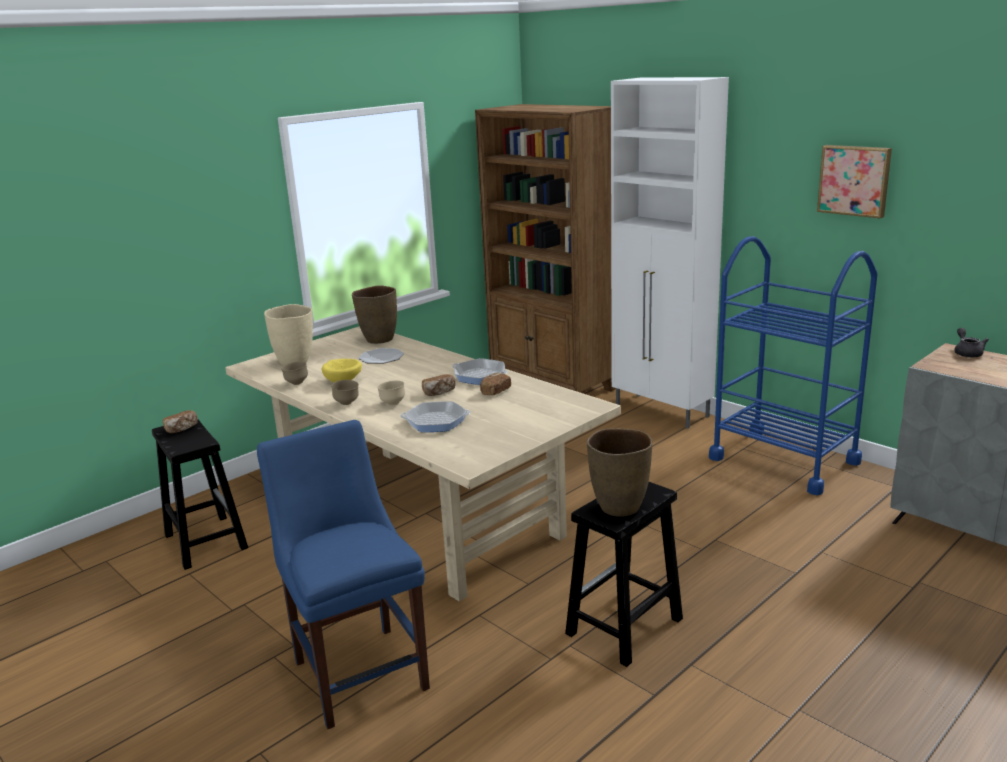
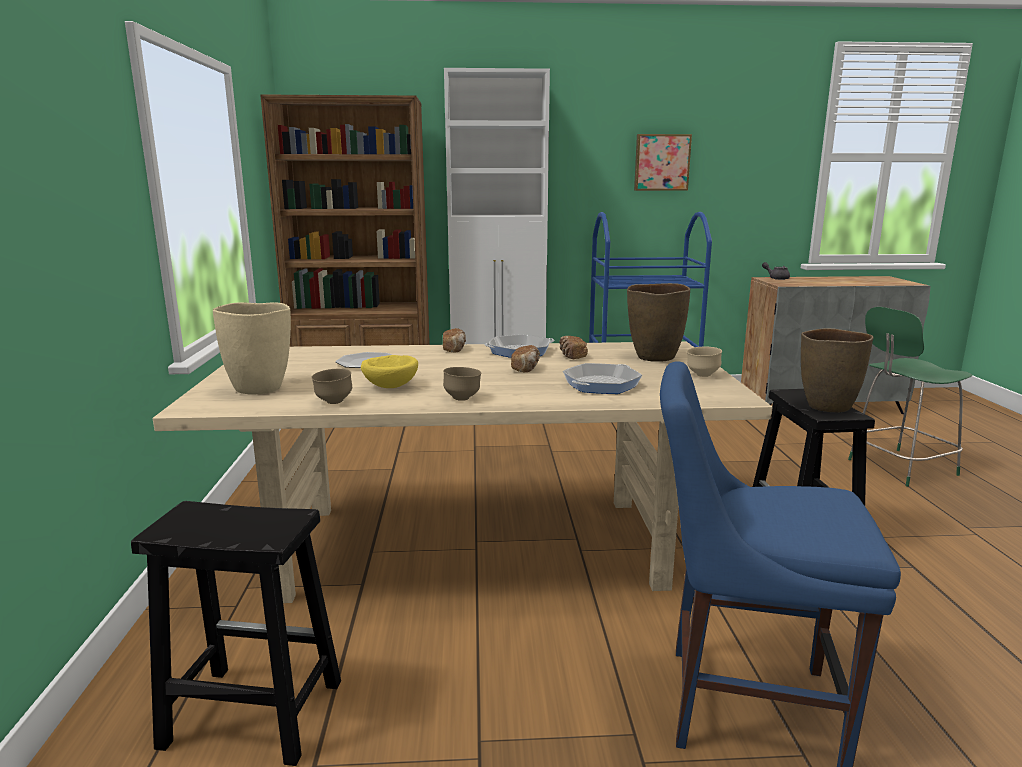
camera: 50 degrees left, 5 degrees down
(182, 429) = (198, 519): bread -> bread (454, 349)
(379, 340) = (312, 353): brown vase -> brown vase (654, 357)
(392, 403) = (512, 386): beige bowl -> beige bowl (702, 375)
(897, 636) = (899, 467): none -> green chair

